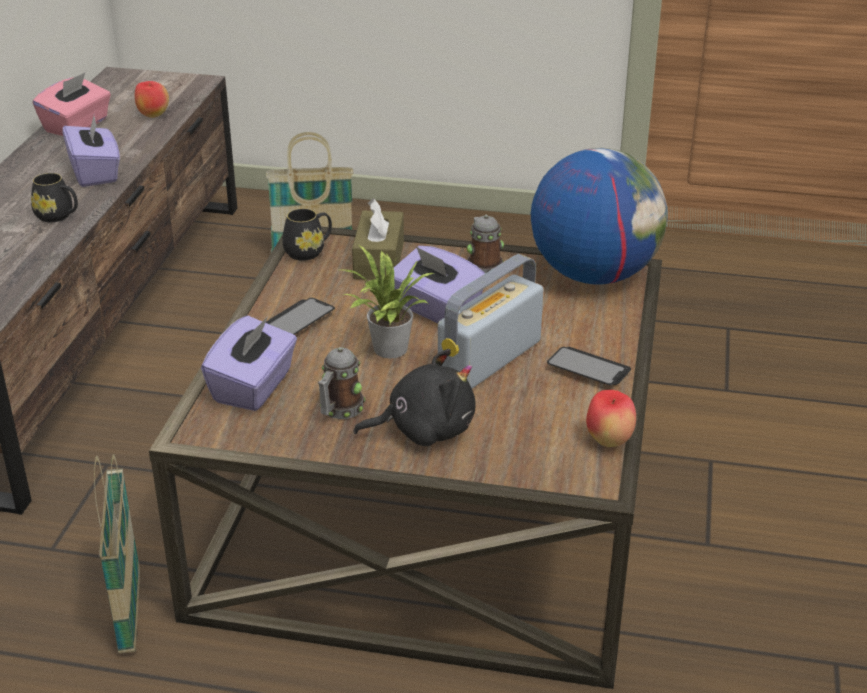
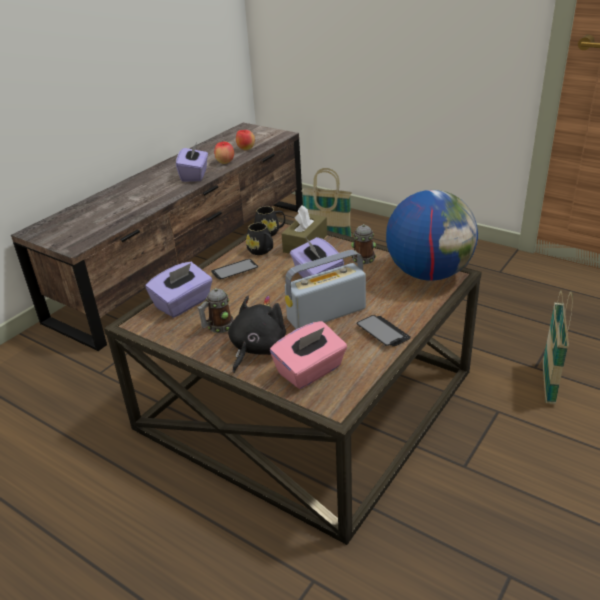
camera: 25 degrees right, 0 degrees up
(58, 216) = (160, 195): black mug -> black mug (262, 251)
(77, 126) = (205, 150): pink tissue box -> pink tissue box (310, 371)
(130, 612) = (113, 417): basket -> basket (548, 383)
(386, 351) = (270, 297): potted plant -> none
(424, 429) = (256, 349): black plush toy -> black plush toy turned 75 degrees counterclockwise
(609, 441) = (362, 382): apple -> apple (225, 163)

